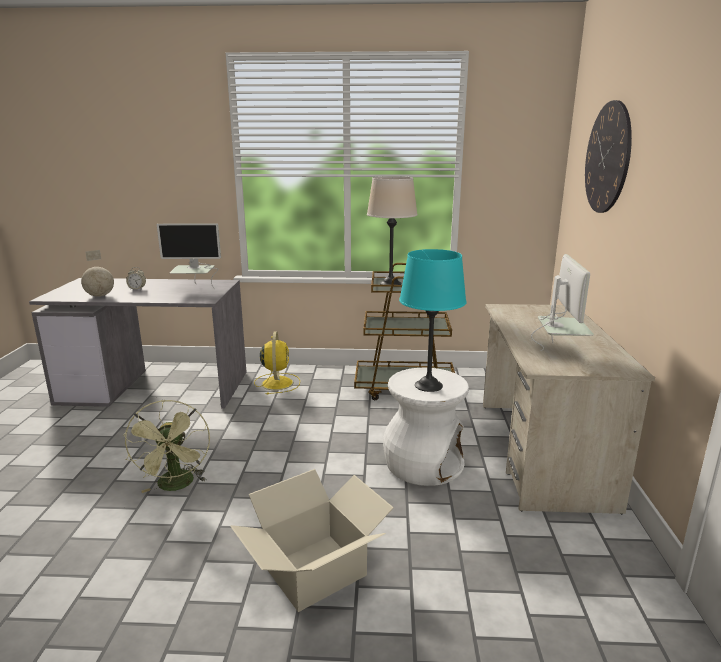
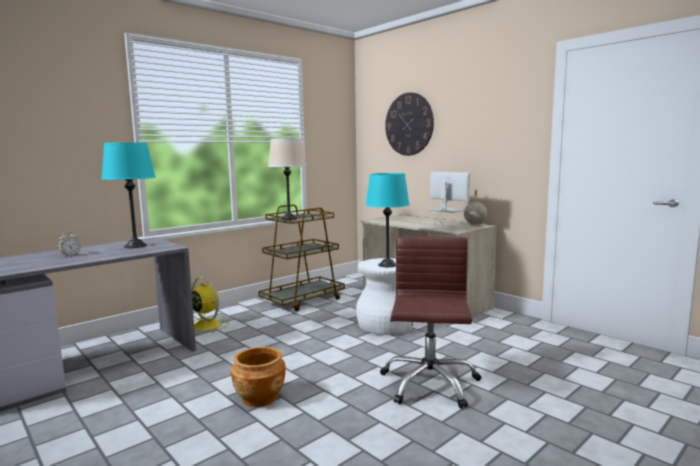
camera: 45 degrees left, 10 degrees down
(100, 296) = (45, 264): globe -> globe (475, 224)
(176, 486) = (260, 397): green fan -> brown planter
(195, 289) = (135, 246): monitor -> turquoise table lamp
(316, 571) = (429, 383): cardboard box -> brown office chair

